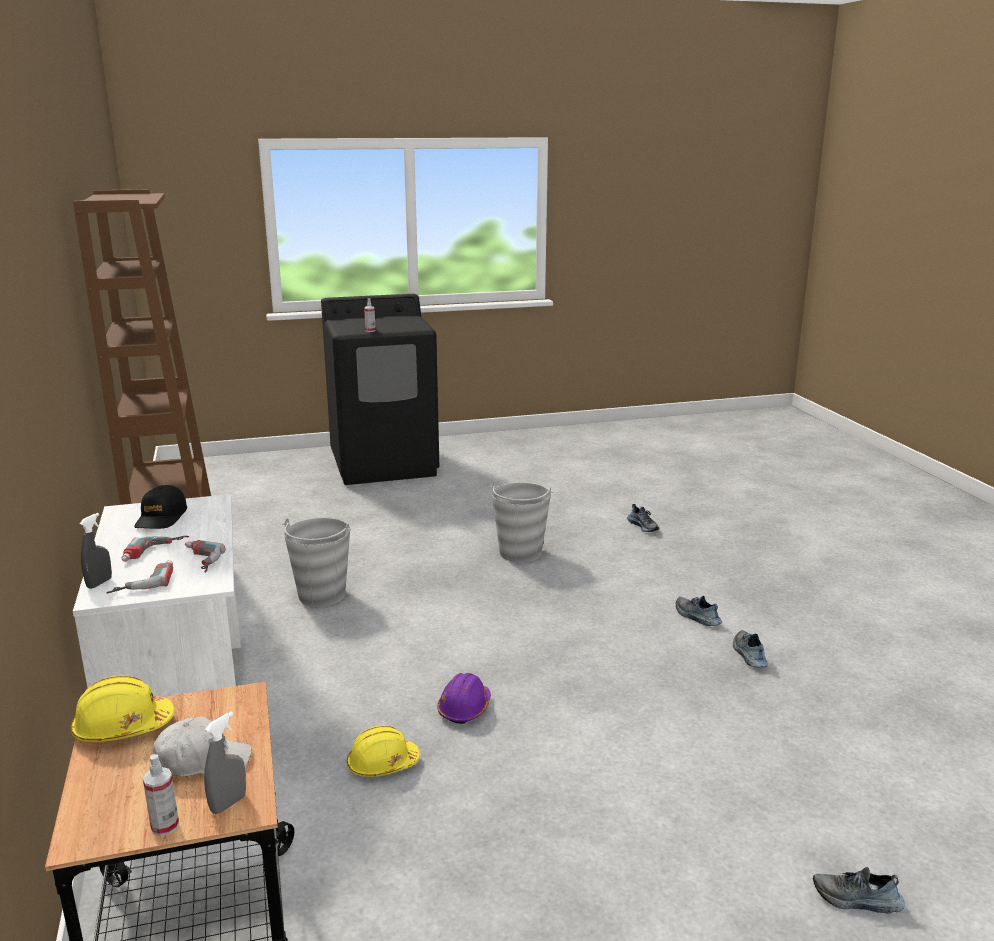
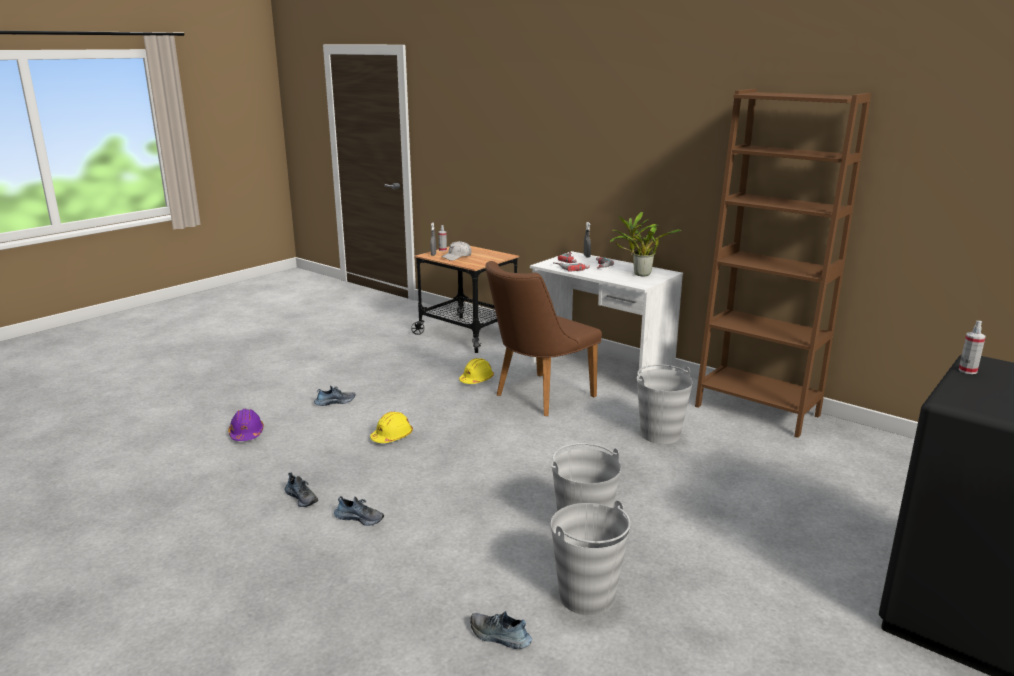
camera: 145 degrees right, 0 degrees up
(123, 727) = (496, 255): yellow hard hat -> yellow hard hat (392, 437)
(161, 518) = (639, 274): black cap -> potted plant
(354, 691) = (537, 397): none -> brown chair
(464, 708) = (467, 408): purple hard hat -> purple hard hat (246, 434)
(569, 525) = (587, 597): none -> grey bucket
(856, 900) = (226, 401): shoe -> shoe (335, 402)

